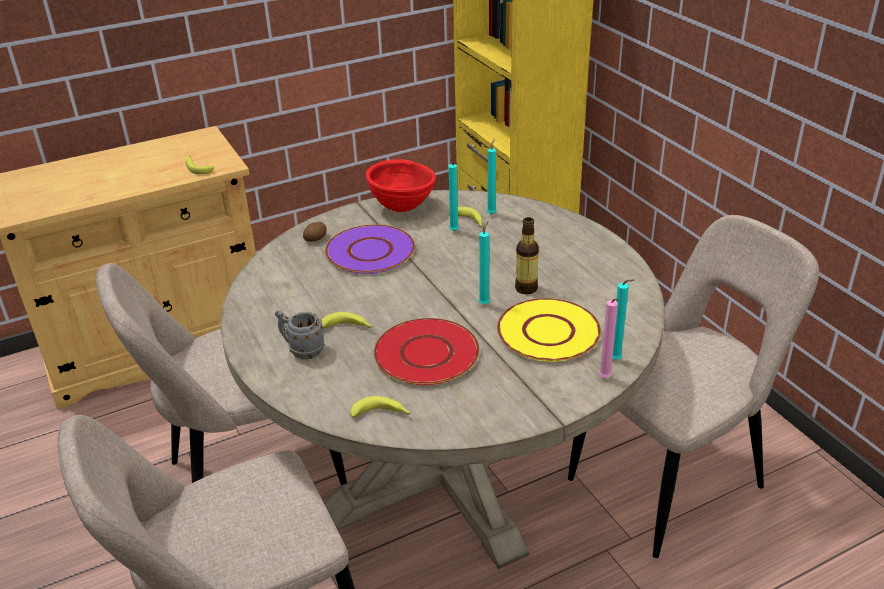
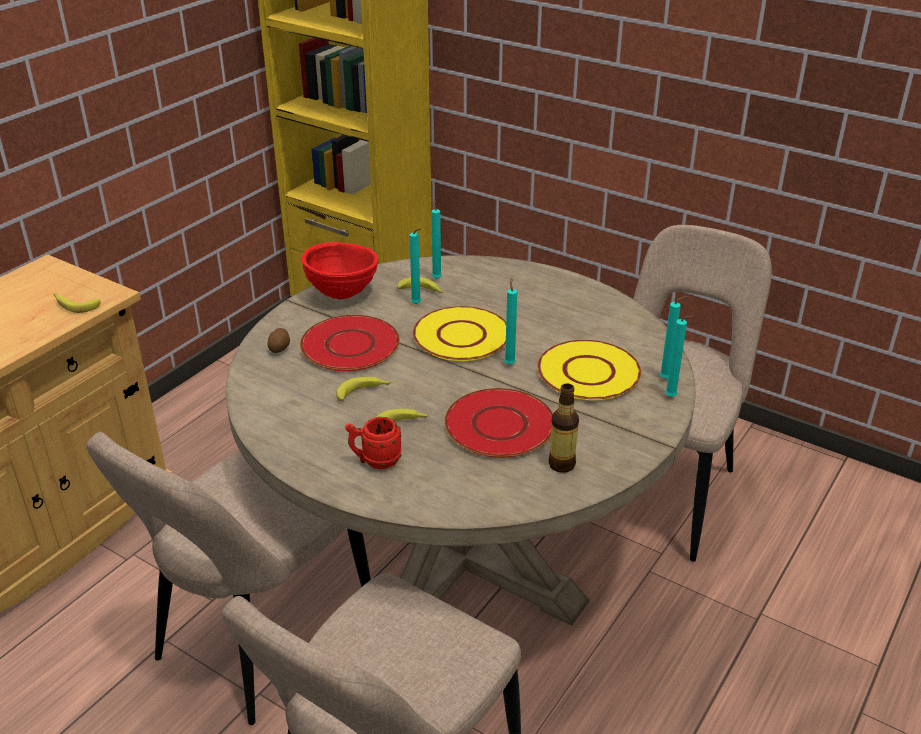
camera: 30 degrees left, 0 degrees up
(302, 350) = (375, 461): grey mug -> red mug
(371, 251) = (351, 345): purple plate -> red plate
(382, 414) = (512, 493): banana -> banana (364, 392)
(466, 268) = (461, 335): none -> yellow plate
(526, 288) = (533, 339): bottle -> bottle (561, 464)
(605, 379) = (672, 398): pink candle -> turquoise candle

